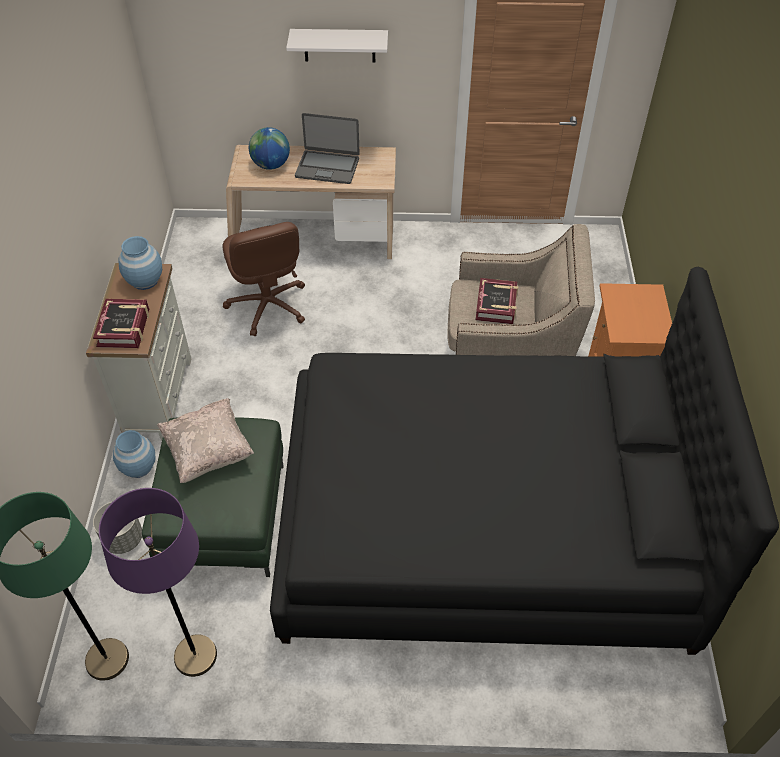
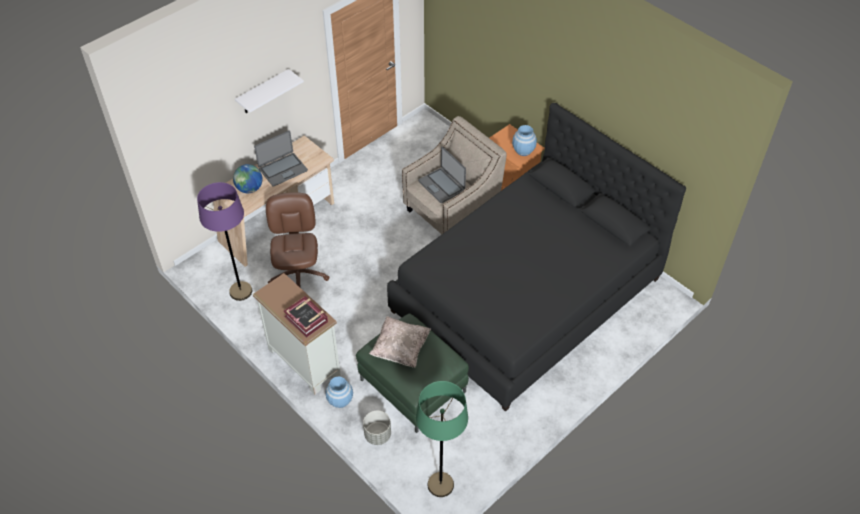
camera: 45 degrees left, 0 degrees up
(144, 280) = (282, 290): blue vase -> blue vase (523, 150)
(195, 656) = (476, 448): purple floor lamp -> purple floor lamp (241, 291)
(267, 305) = (299, 274): brown office chair -> brown office chair turned 120 degrees counterclockwise
(496, 305) = (442, 185): book -> laptop

